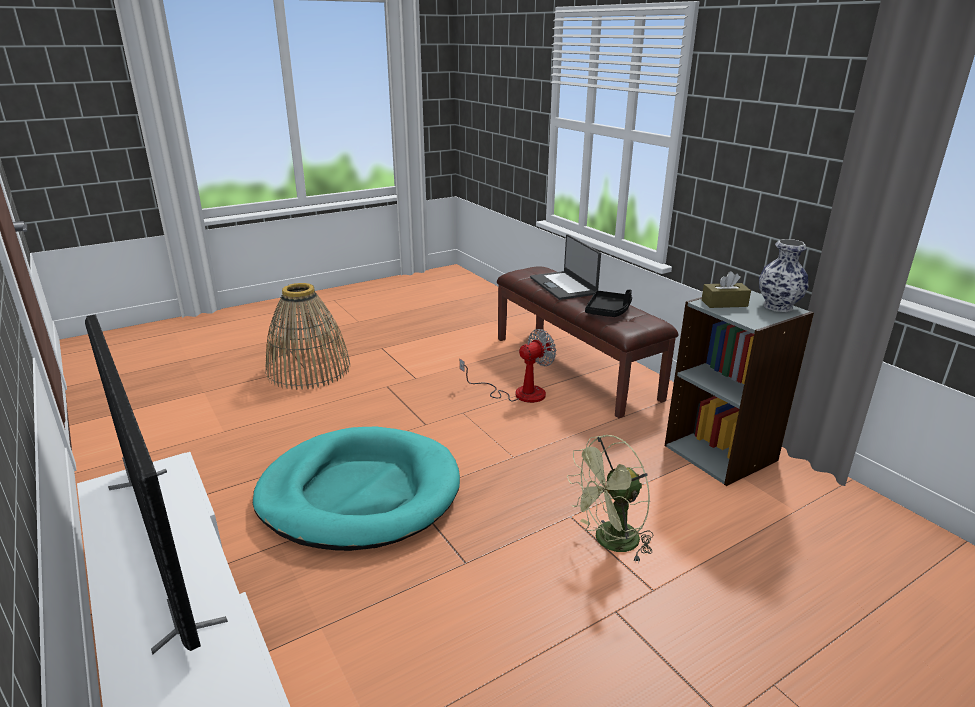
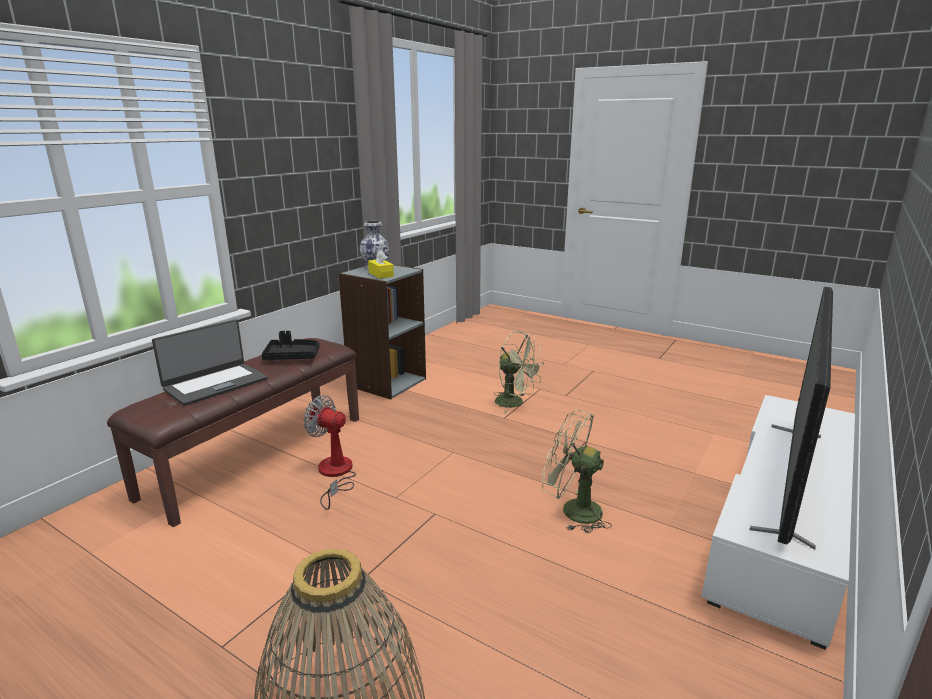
camera: 115 degrees left, 5 degrees down
(359, 493) = (572, 510): turquoise dog bed -> green fan
(724, 303) = (381, 274): brown tissue box -> yellow tissue box

